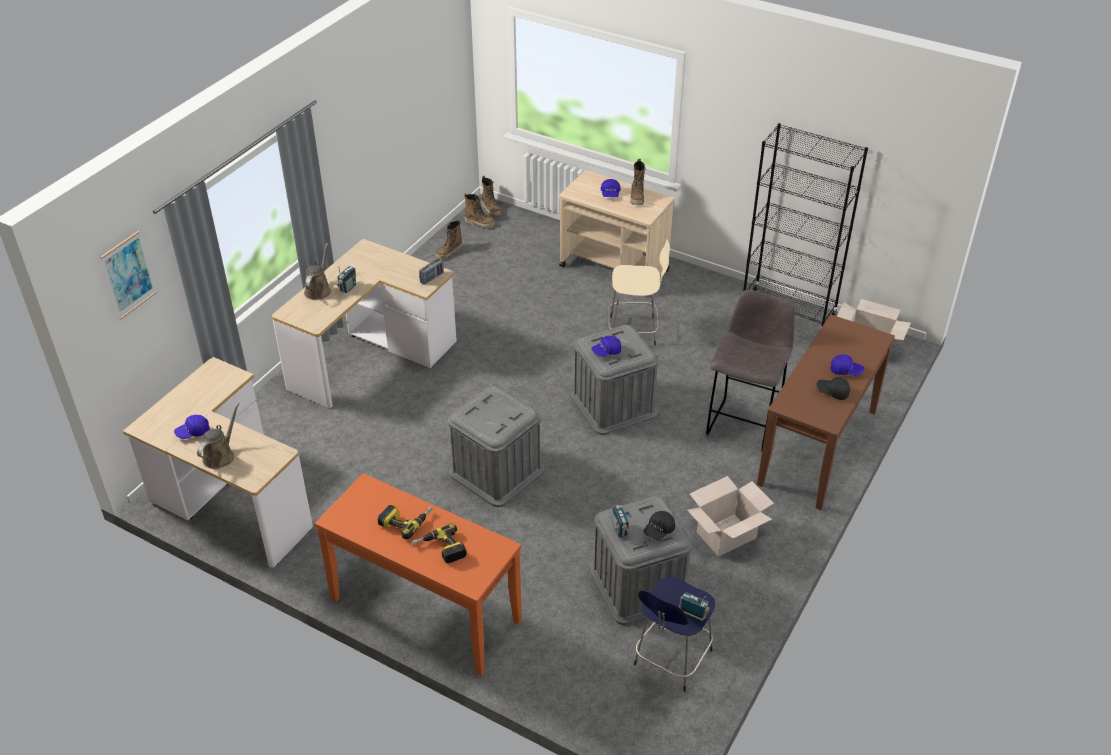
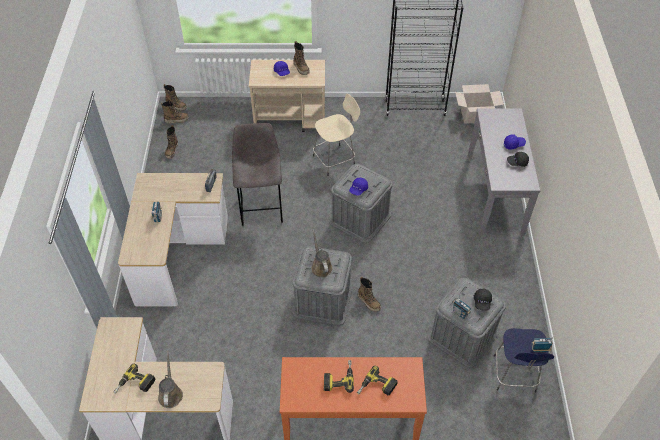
camera: 30 degrees left, 10 degrees up
(128, 275) = (43, 298): picture -> none
(193, 432) = (135, 385): blue cap -> power drill
(318, 290) = (137, 228): brown watering can -> brown watering can (321, 266)
(550, 497) = (369, 302): none -> boot
(726, 535) = (486, 277): cardboard box -> none
(744, 424) = (444, 197): grey stool -> grey stool (261, 208)
(818, 447) = (495, 194): brown console table -> grey console table

